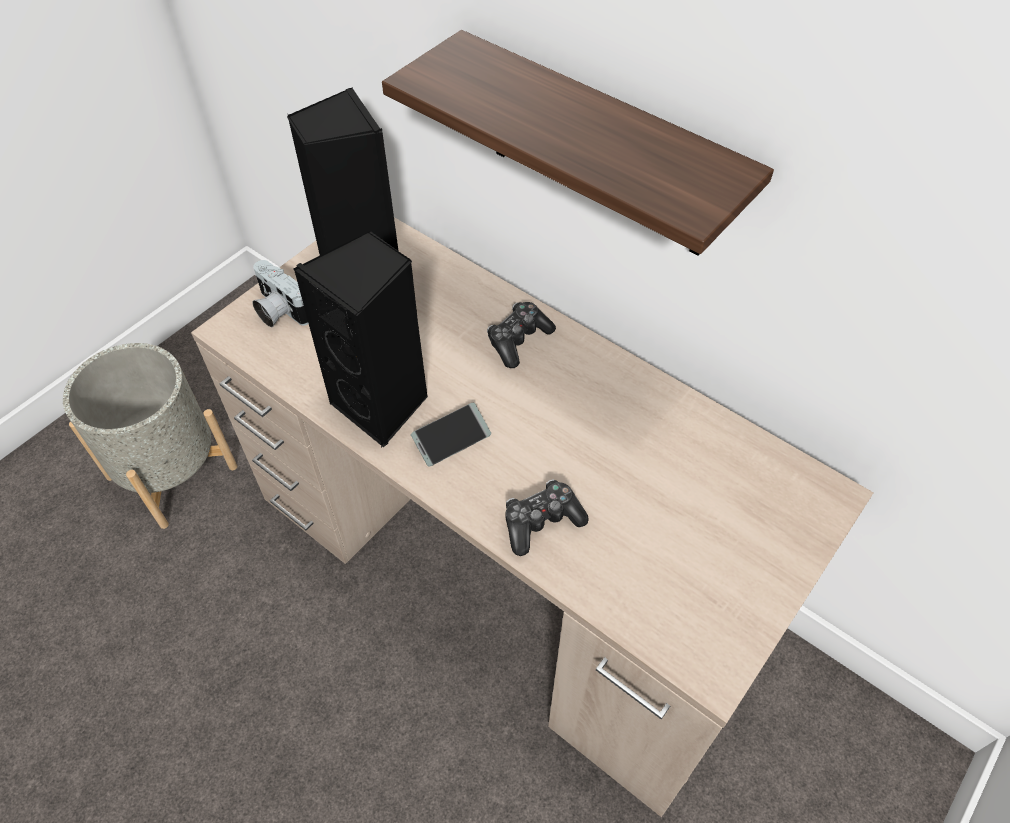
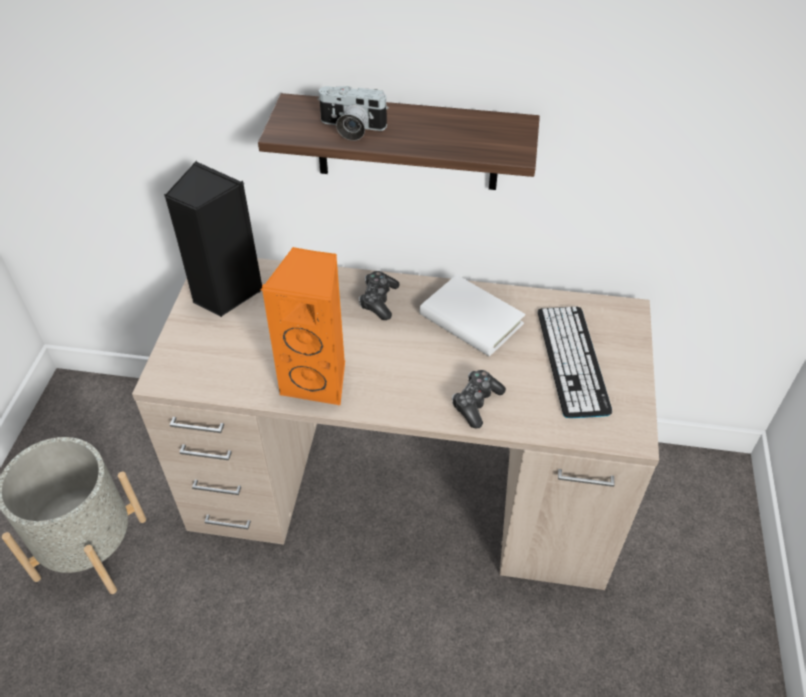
camera: 30 degrees left, 5 degrees down
(279, 310) = (191, 351): camera -> camera (351, 128)
(383, 405) = (318, 380): black speaker -> orange speaker
(451, 439) = (381, 380): phone -> none
(611, 412) = (471, 319): none -> white book
(703, 526) = (572, 360): none -> keyboard

